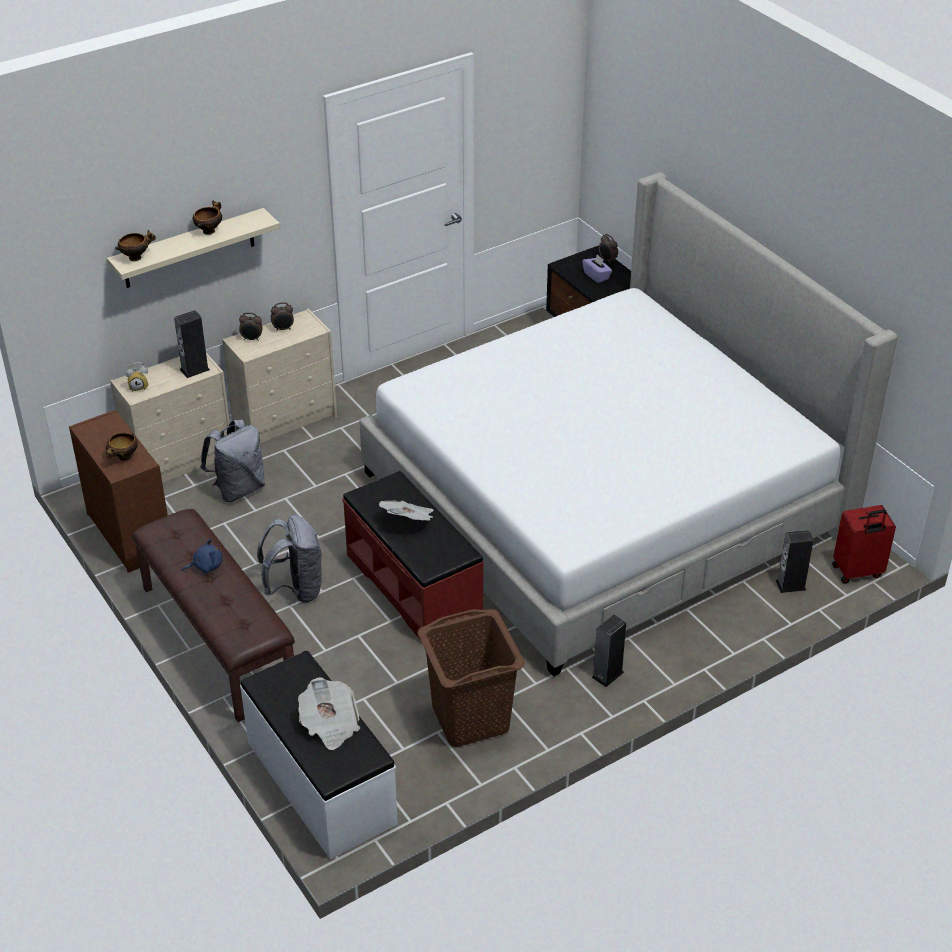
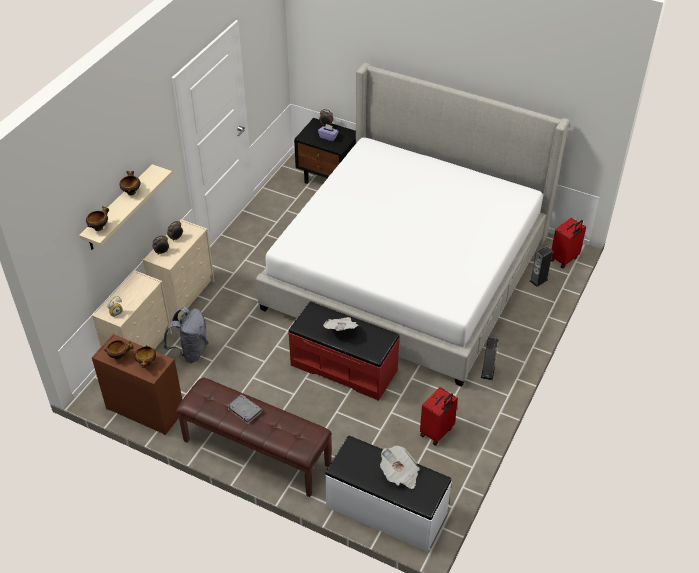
camera: 30 degrees left, 5 degrees up
(100, 437) = (119, 356): none -> bowl
(195, 369) = (142, 286): speaker -> none
(206, 566) = (244, 410): blue plush toy -> grey book
(295, 589) = (277, 400): grey backpack -> none
(470, 719) = (437, 432): brown laundry basket -> red suitcase

